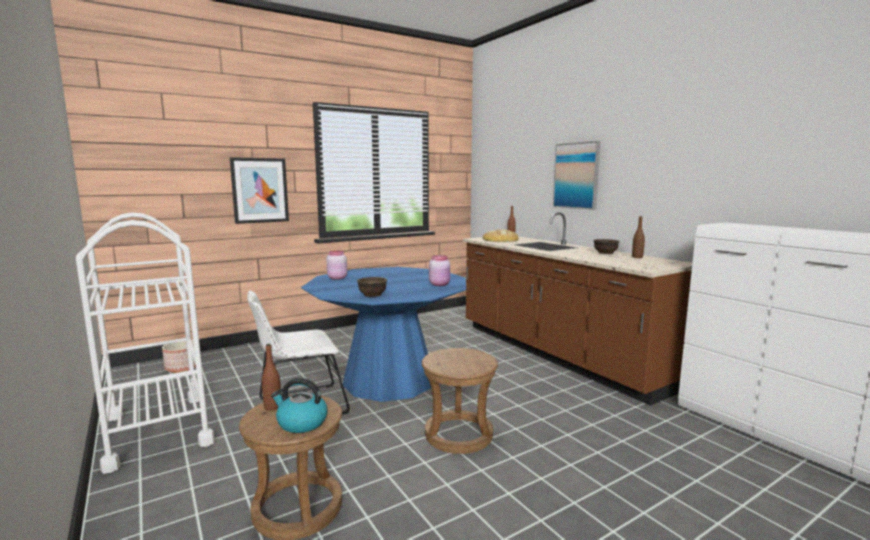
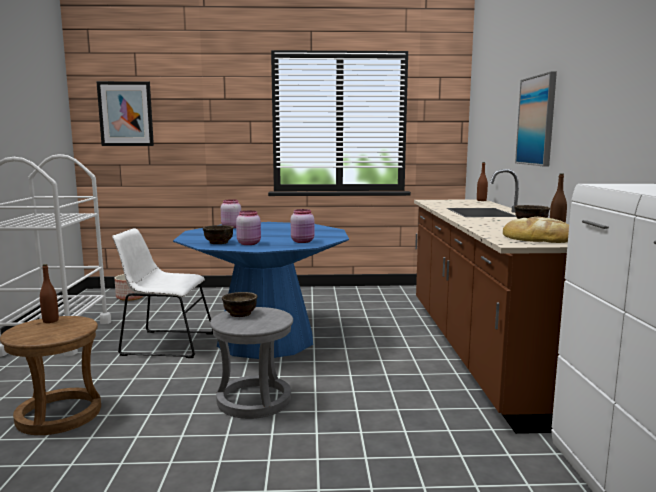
camera: 30 degrees right, 0 degrees up
(260, 190) = (215, 140): picture -> picture (126, 114)
(301, 423) = (44, 335): kettle -> none
(402, 292) = (249, 243): none -> pink jar
(442, 358) = (240, 314): none -> brown bowl
(458, 434) = (254, 400): brown stool -> grey stool
(499, 240) = (450, 203): bread -> bread (537, 237)

